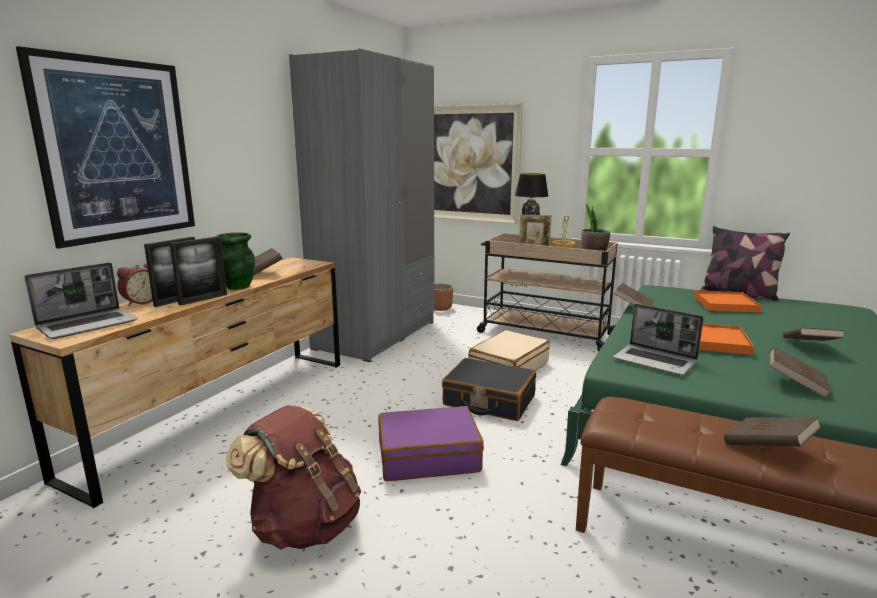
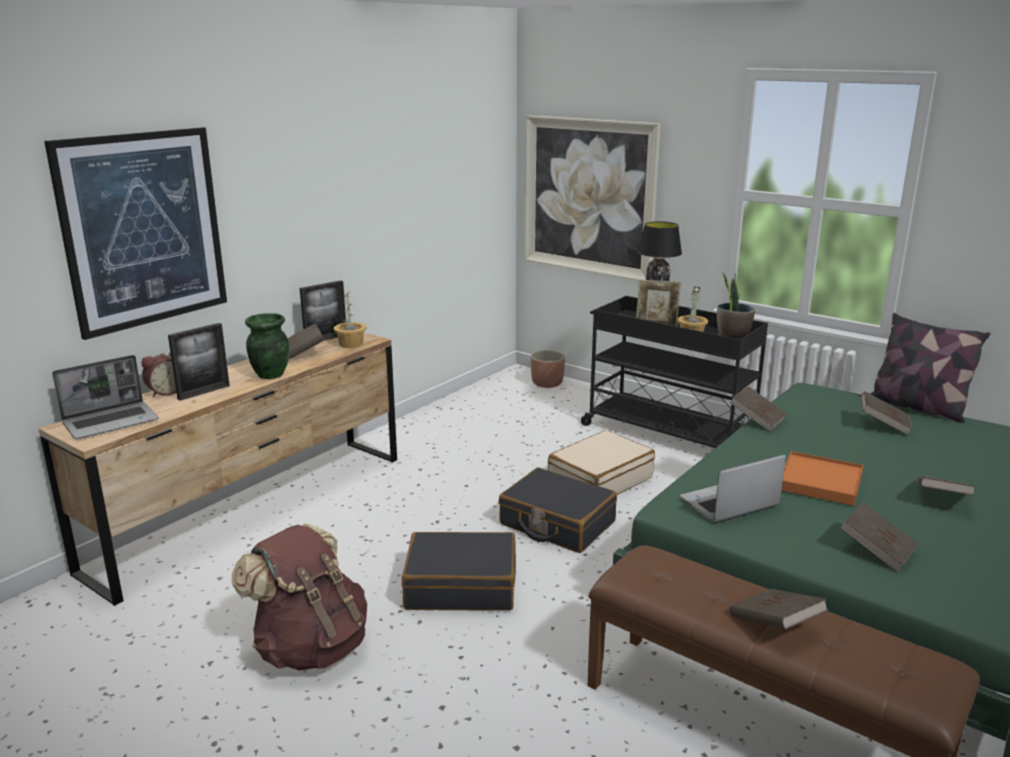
camera: 10 degrees right, 5 degrees up
(203, 299) = (229, 392): picture frame -> picture frame (326, 339)
(302, 266) = (351, 344): none -> potted plant
(376, 335) = (453, 419): grey wardrobe -> none
(428, 456) = (461, 586): purple suitcase -> black suitcase
(543, 334) = (667, 433): beige cart -> black cart
(656, 361) = (728, 504): laptop -> laptop turned 105 degrees clockwise
(725, 304) = (883, 424): orange tray -> brown book

